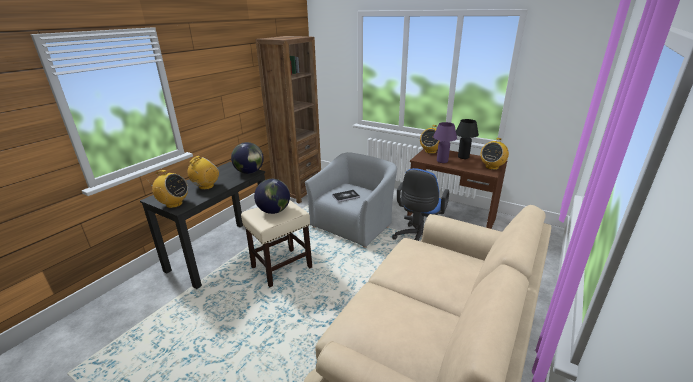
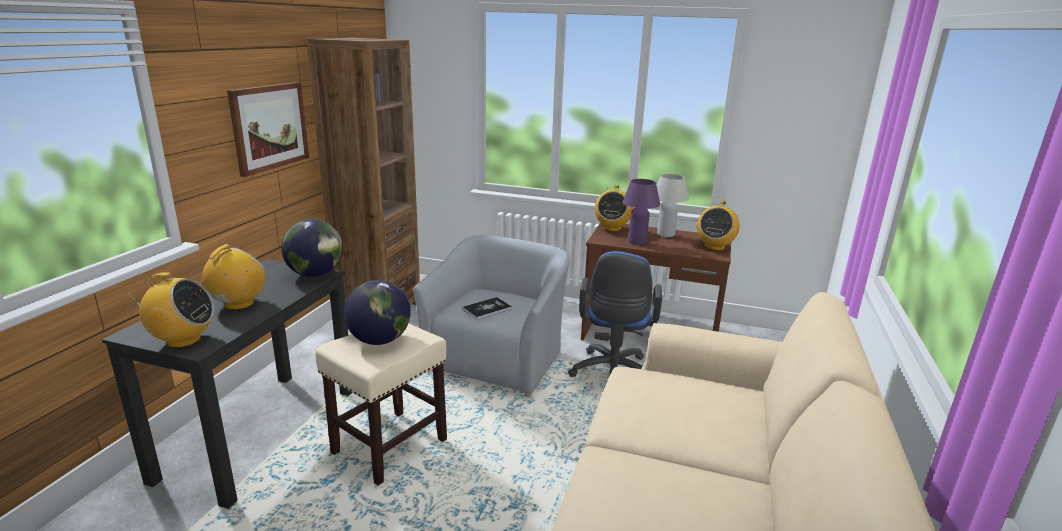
camera: 15 degrees left, 5 degrees down
(233, 89) = (269, 127): none -> picture
(463, 157) = (665, 234): black table lamp -> white table lamp

